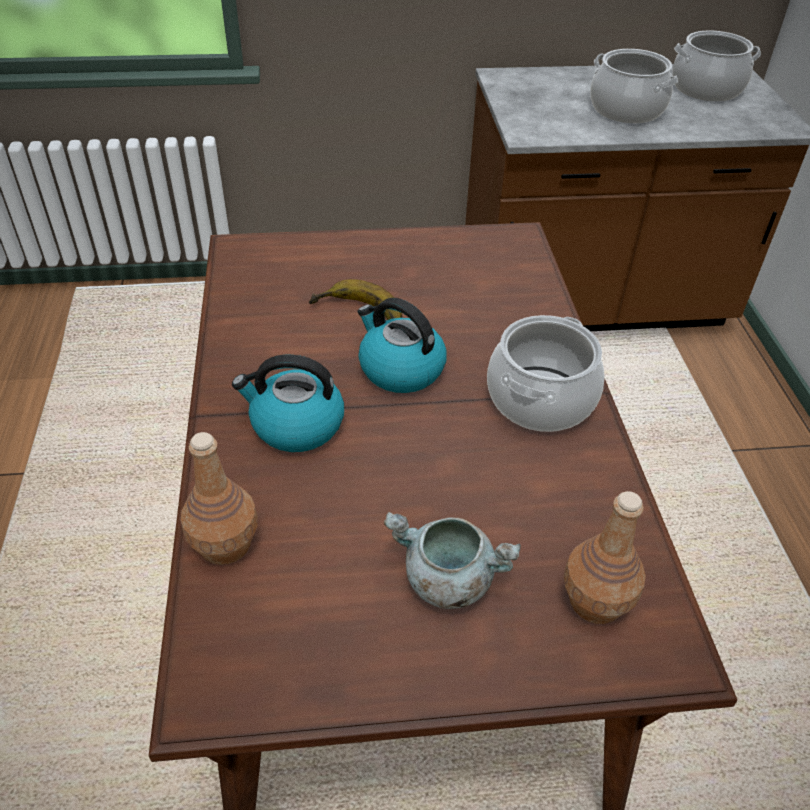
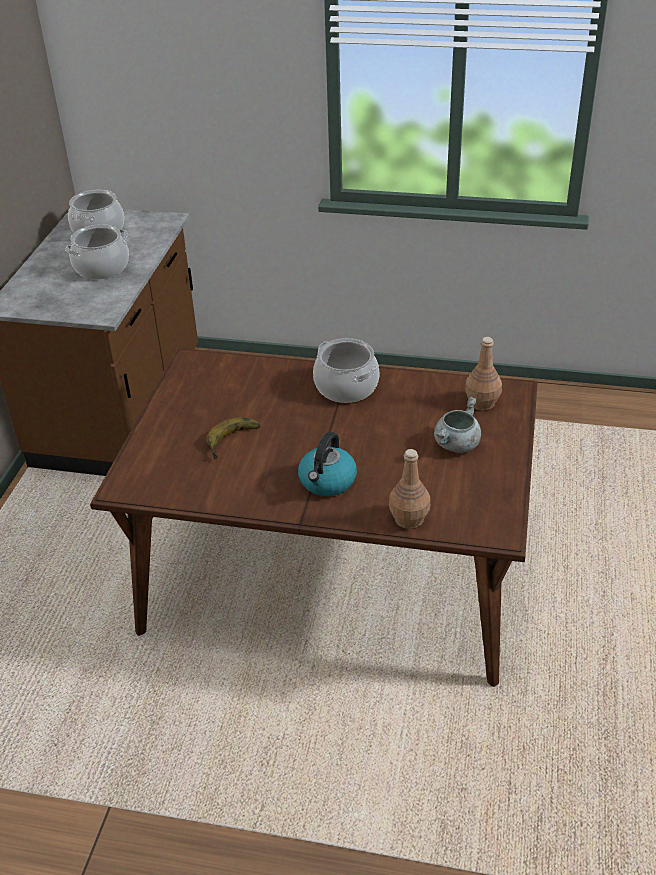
camera: 70 degrees left, 5 degrees down
(400, 369) = (297, 433): kettle -> none

